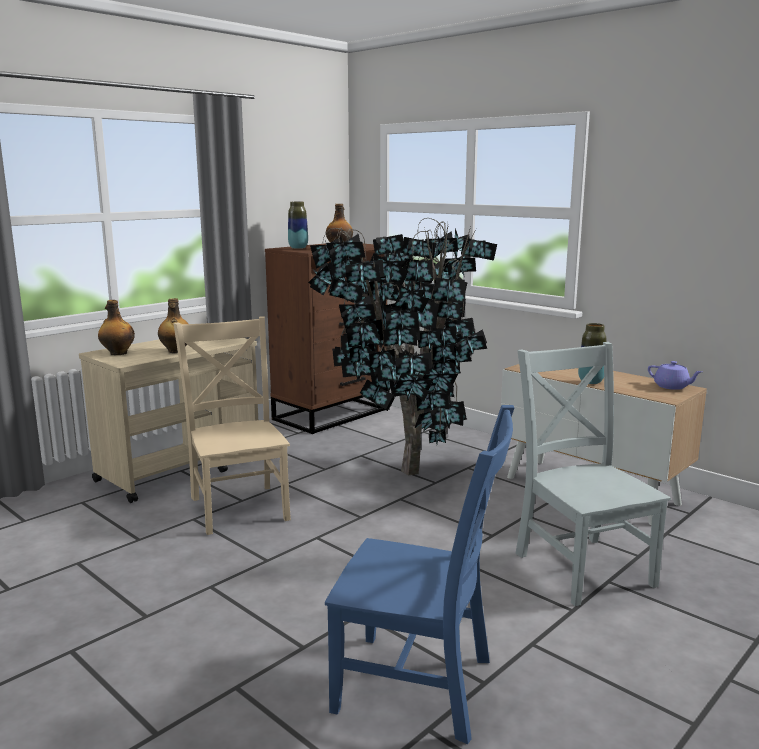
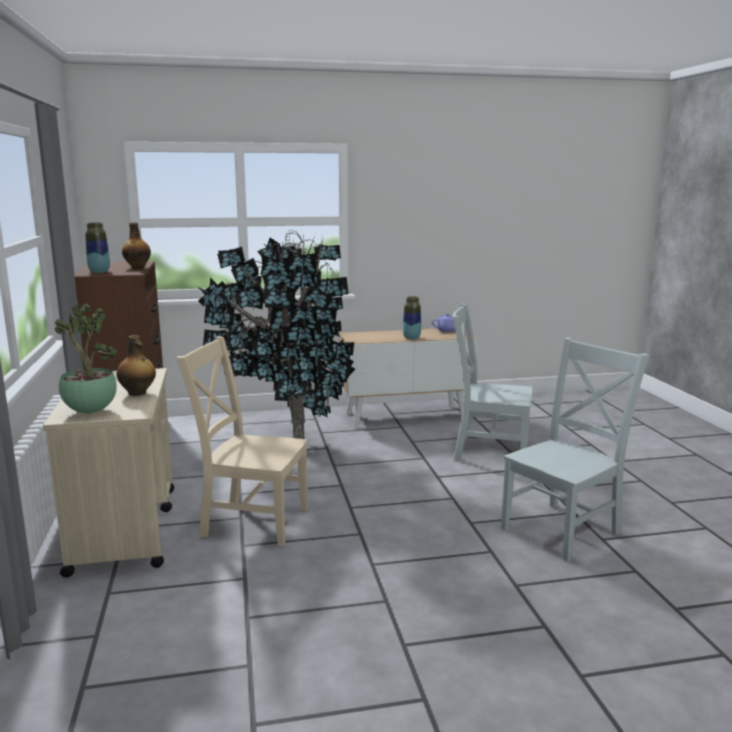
camera: 55 degrees left, 0 degrees up
(118, 353) = (89, 411): bottle -> potted plant
(421, 687) = (564, 529): blue chair -> grey chair

